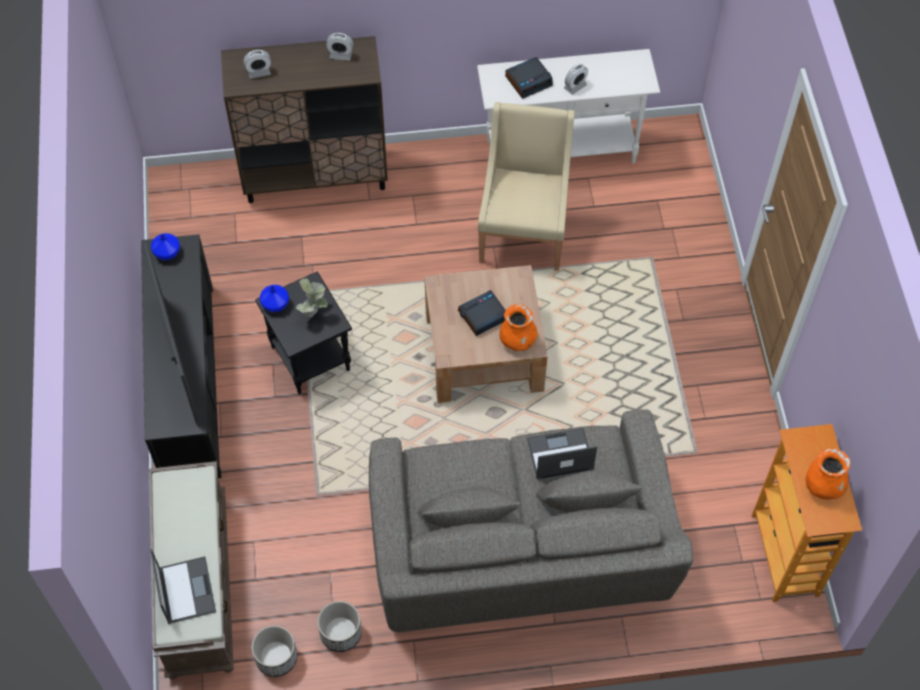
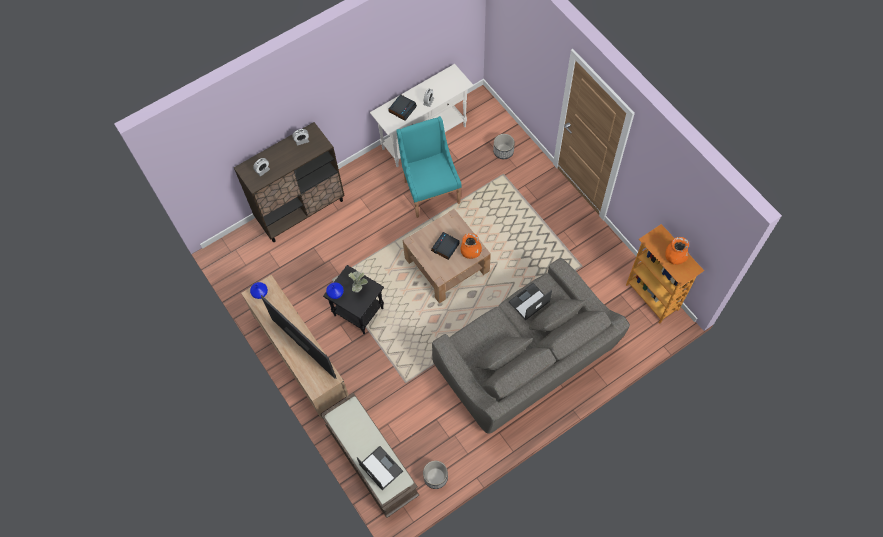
camera: 25 degrees left, 5 degrees up
(188, 380) = (300, 355): black tv stand -> beige tv stand
(340, 633) = (460, 448): planter -> planter (503, 151)
(523, 232) = (430, 191): beige armchair -> turquoise armchair

